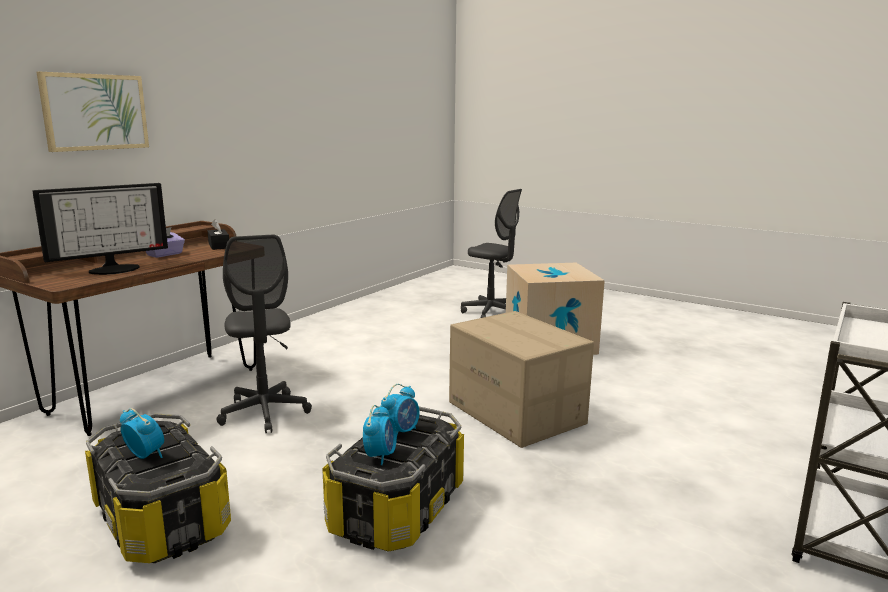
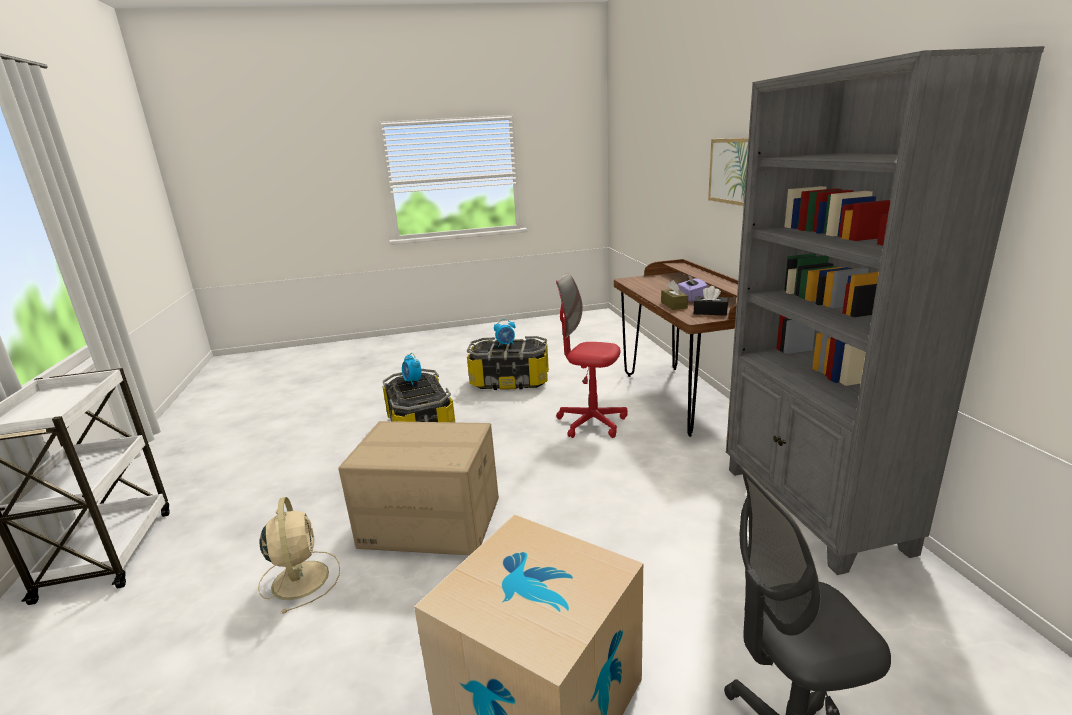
camera: 135 degrees right, 5 degrees up
(114, 269) = (656, 287): monitor -> none
(200, 255) = (674, 305): none -> brown tissue box
(264, 413) = (591, 423): grey office chair -> red office chair
(321, 327) = (812, 509): none -> grey bookcase
(401, 432) = (421, 392): alarm clock -> none
(640, 426) = (300, 578): none -> beige fan

